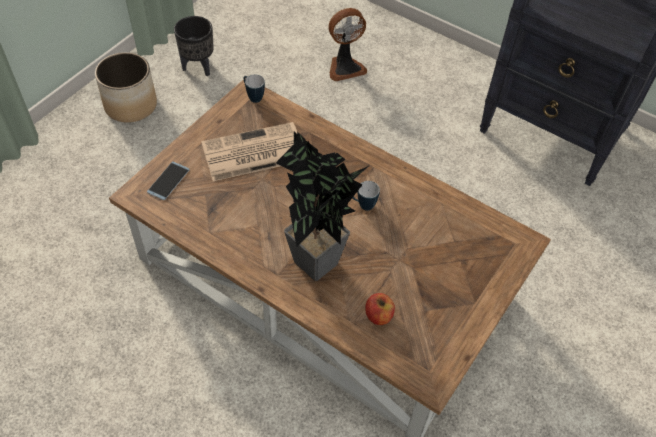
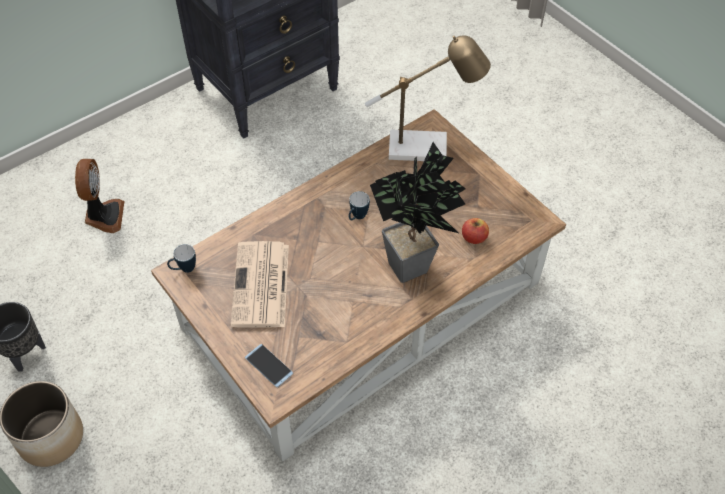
camera: 70 degrees left, 0 degrees up
(488, 243) = (426, 147): none -> table lamp

